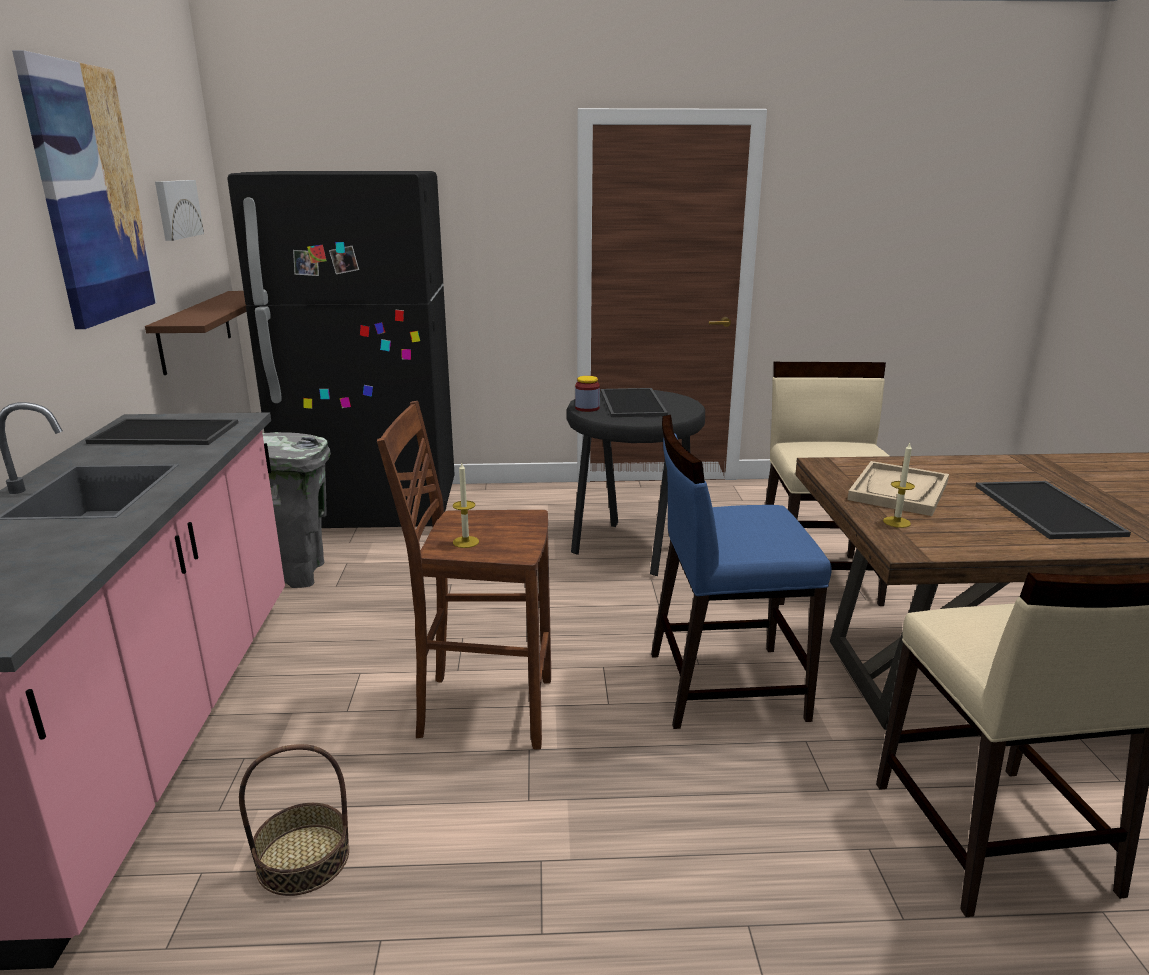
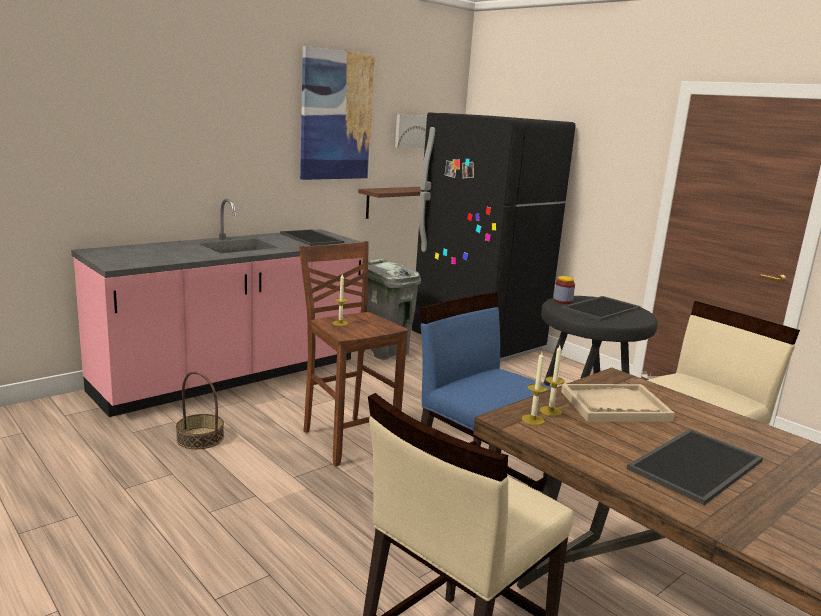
camera: 50 degrees right, 5 degrees down
(915, 538) = (533, 420): none -> candle

